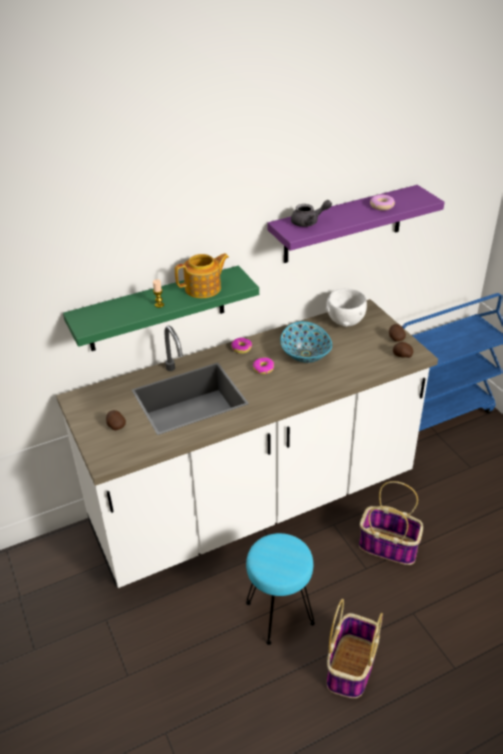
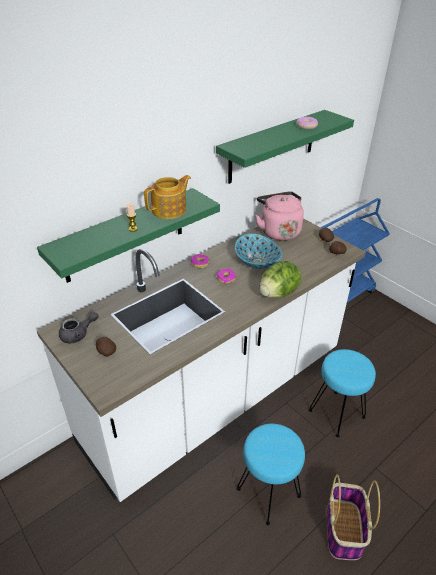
camera: 15 degrees left, 0 degrees up
(309, 222) = (252, 143): grey teapot -> grey teapot (78, 334)
(314, 392) = (278, 293): none -> lettuce
(343, 224) = (272, 146): purple shelf -> green shelf
(345, 321) = (278, 231): white bowl -> pink kettle
(389, 546) = (337, 413): basket -> turquoise stool

